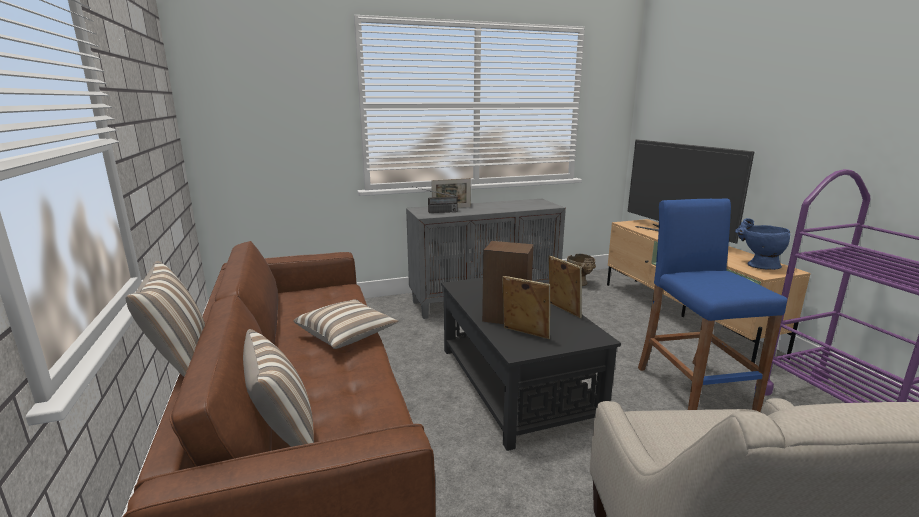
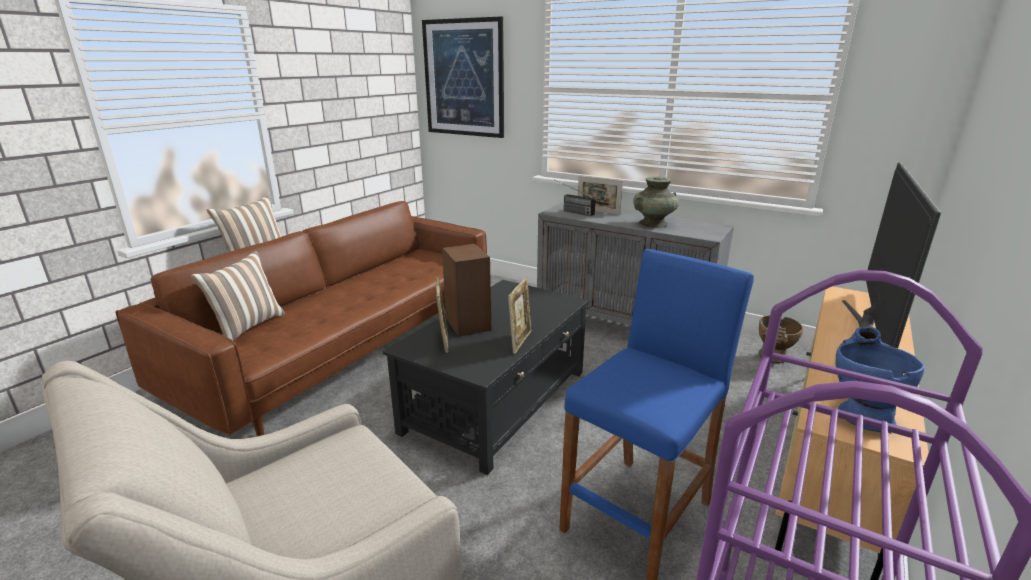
camera: 50 degrees right, 5 degrees up
(255, 97) = (463, 78): none -> picture
(347, 335) = (384, 291): pillow -> none
(505, 207) = (653, 223): none -> turquoise vase

